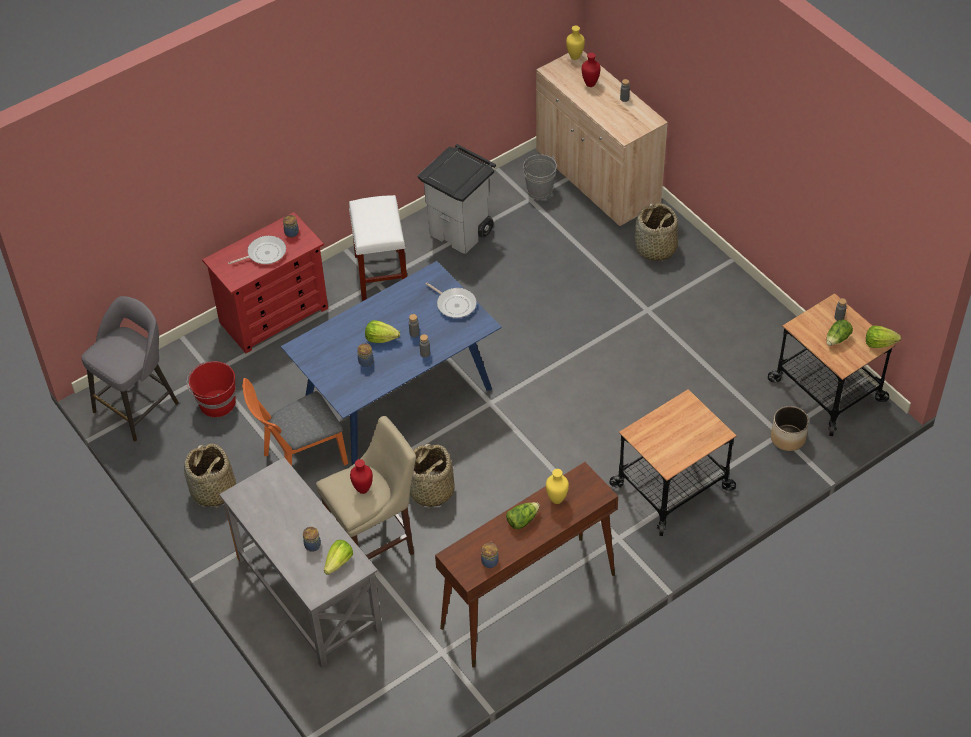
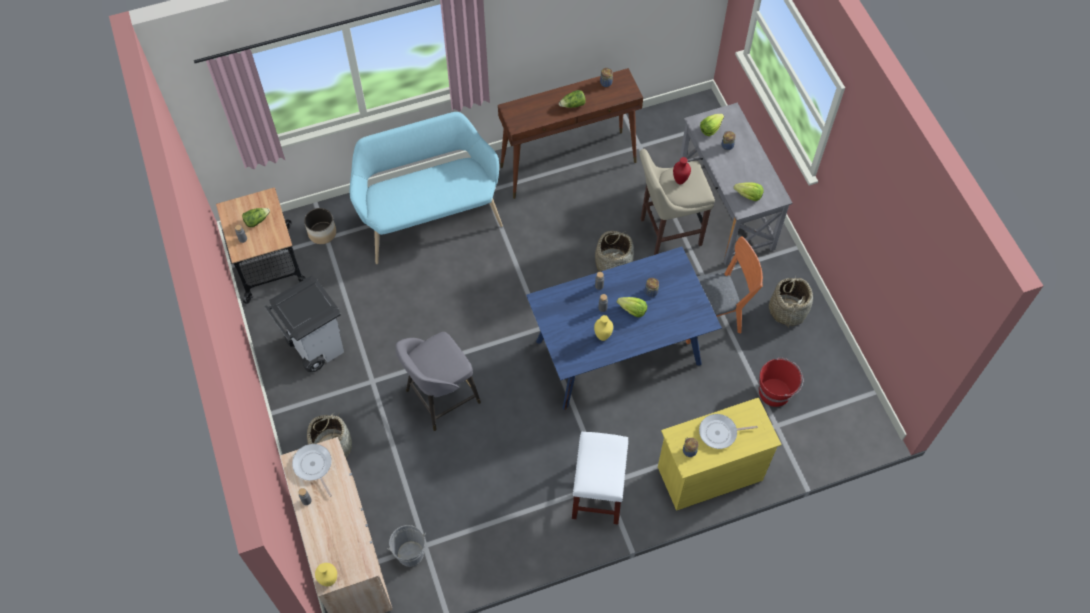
camera: 165 degrees left, 10 degrees up
(138, 406) = (845, 409): grey stool -> grey stool (440, 397)
(274, 315) = (709, 473): red dresser -> yellow dresser
(454, 304) = (558, 327): frying pan -> frying pan (313, 466)
(461, 232) = (506, 522): grey trash can -> grey trash can (315, 347)
(556, 499) = (542, 113): yellow vase -> yellow vase (602, 337)
(590, 84) = (331, 533): red vase -> none
(672, 488) = (429, 217): cart -> turquoise bench
(879, 343) = (226, 208): lettuce -> lettuce (748, 196)

